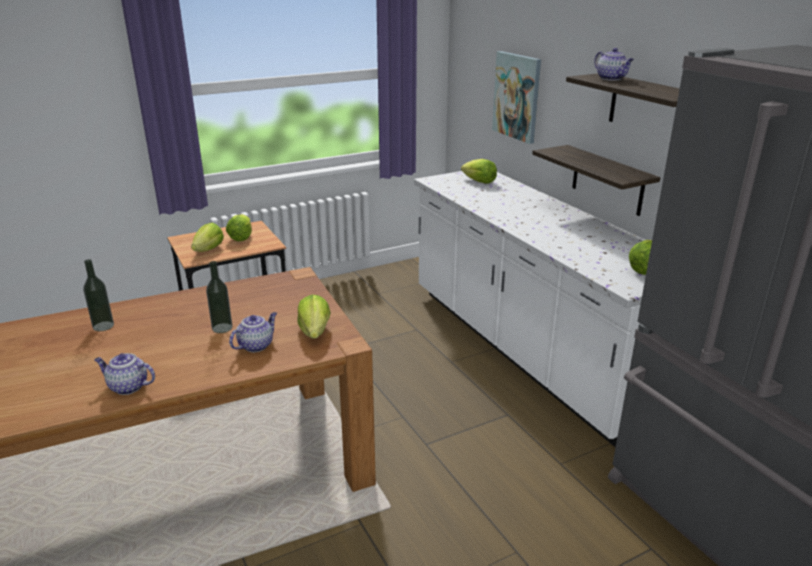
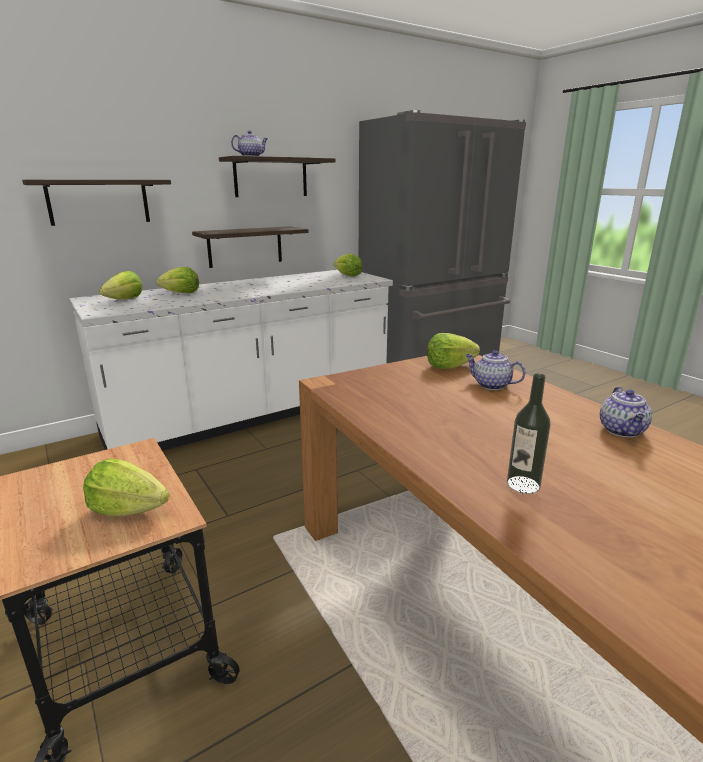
camera: 95 degrees left, 5 degrees down
(222, 328) = (470, 404): bottle -> none
(241, 237) = (82, 483): lettuce -> lettuce (181, 293)
(517, 96) = (98, 201): picture -> shelf

